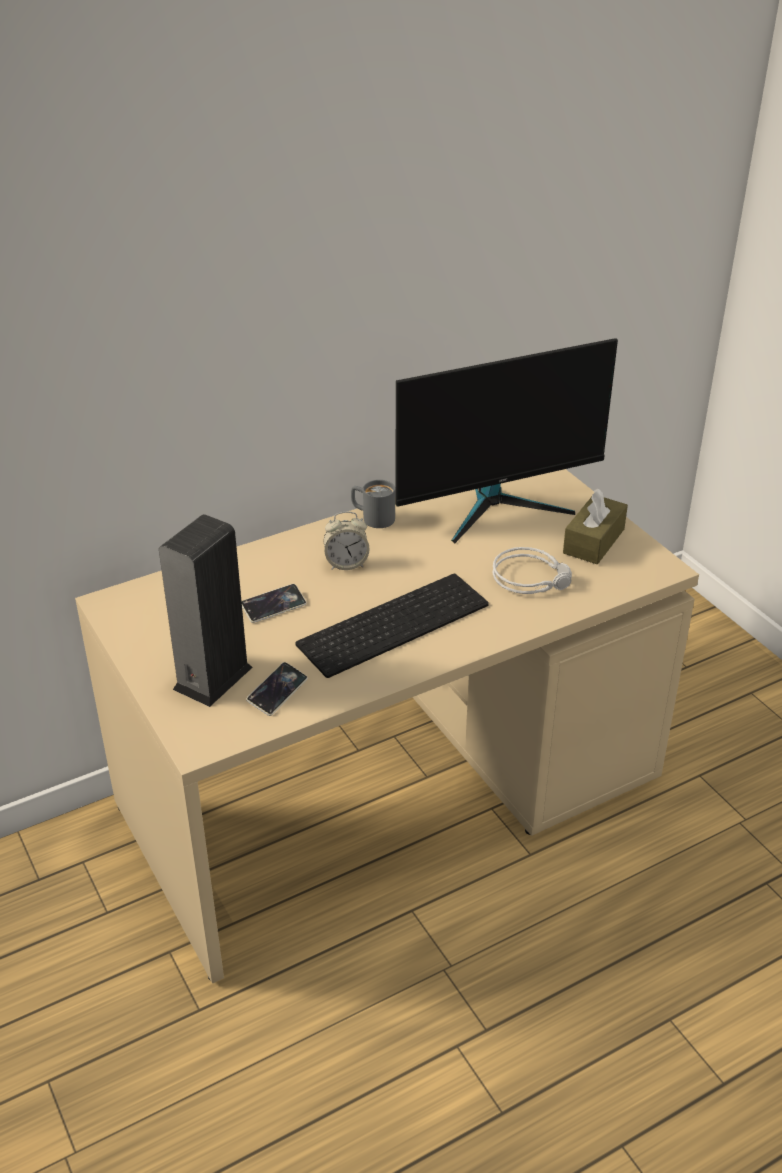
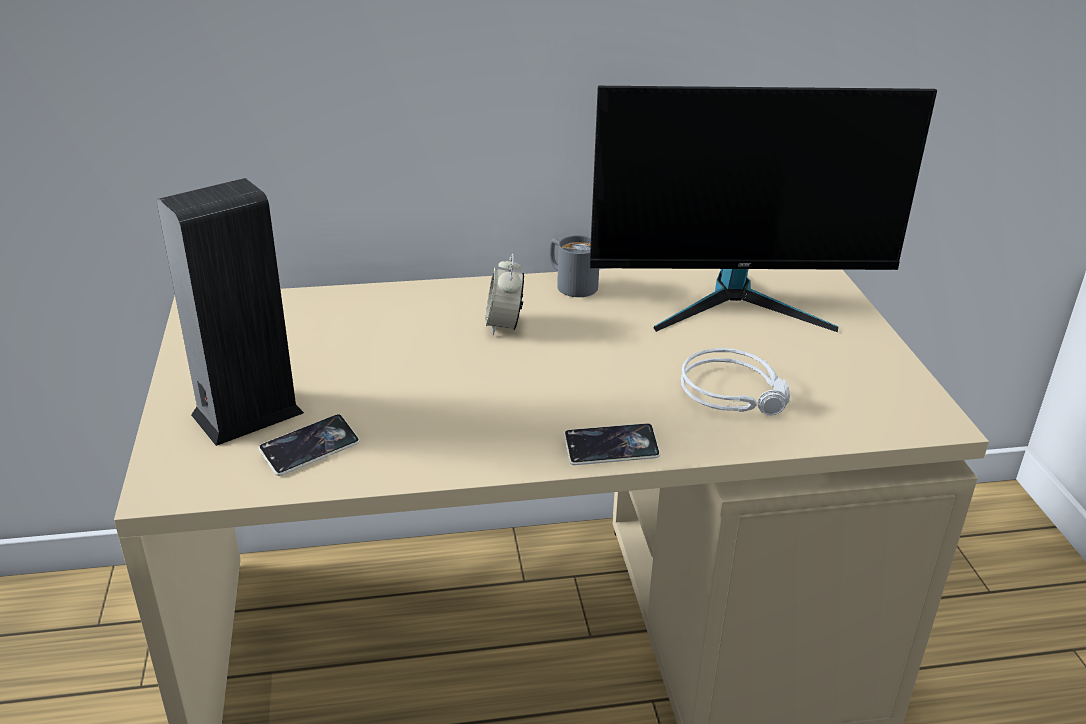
camera: 20 degrees right, 5 degrees down
(273, 606) = (382, 352): phone -> phone (611, 449)
(346, 564) = (504, 325): alarm clock -> alarm clock turned 75 degrees clockwise
(393, 622) = (516, 402): keyboard -> none
(593, 541) = (848, 367): brown tissue box -> none

